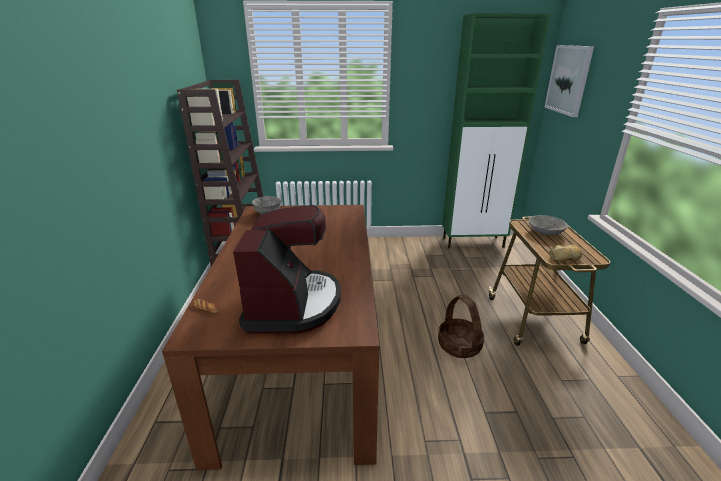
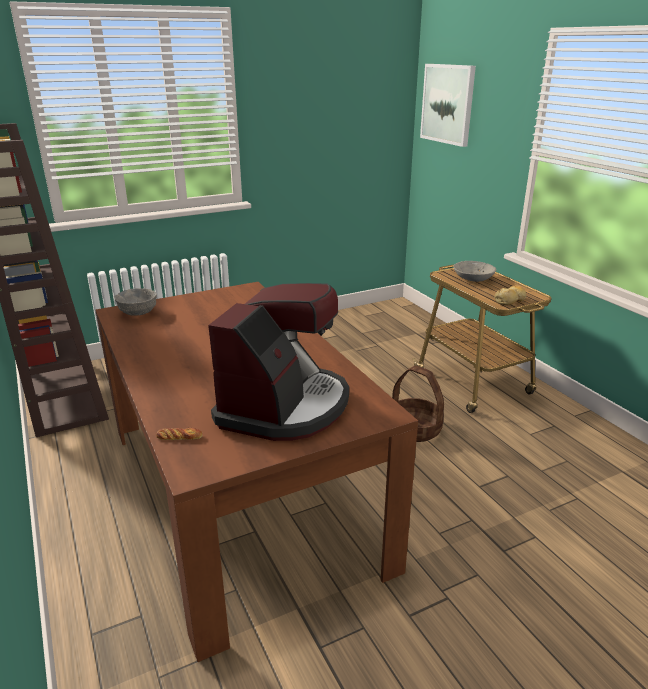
camera: 25 degrees left, 0 degrees up
(292, 304) = (285, 406): coffee machine -> coffee machine turned 45 degrees clockwise
(474, 242) = (362, 314): green cabinet -> none

